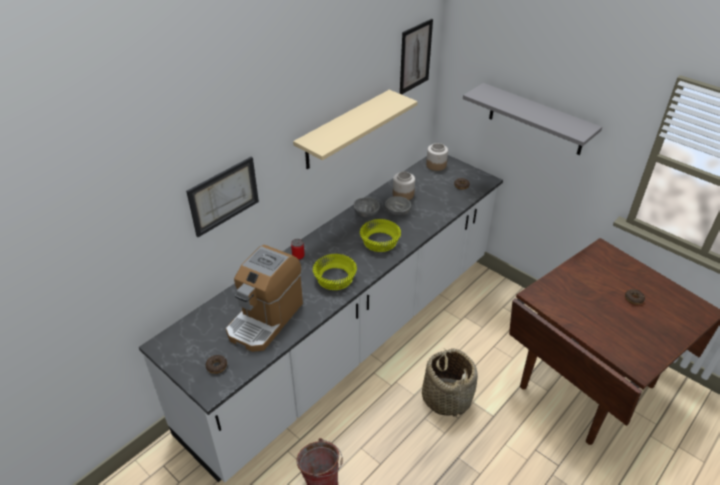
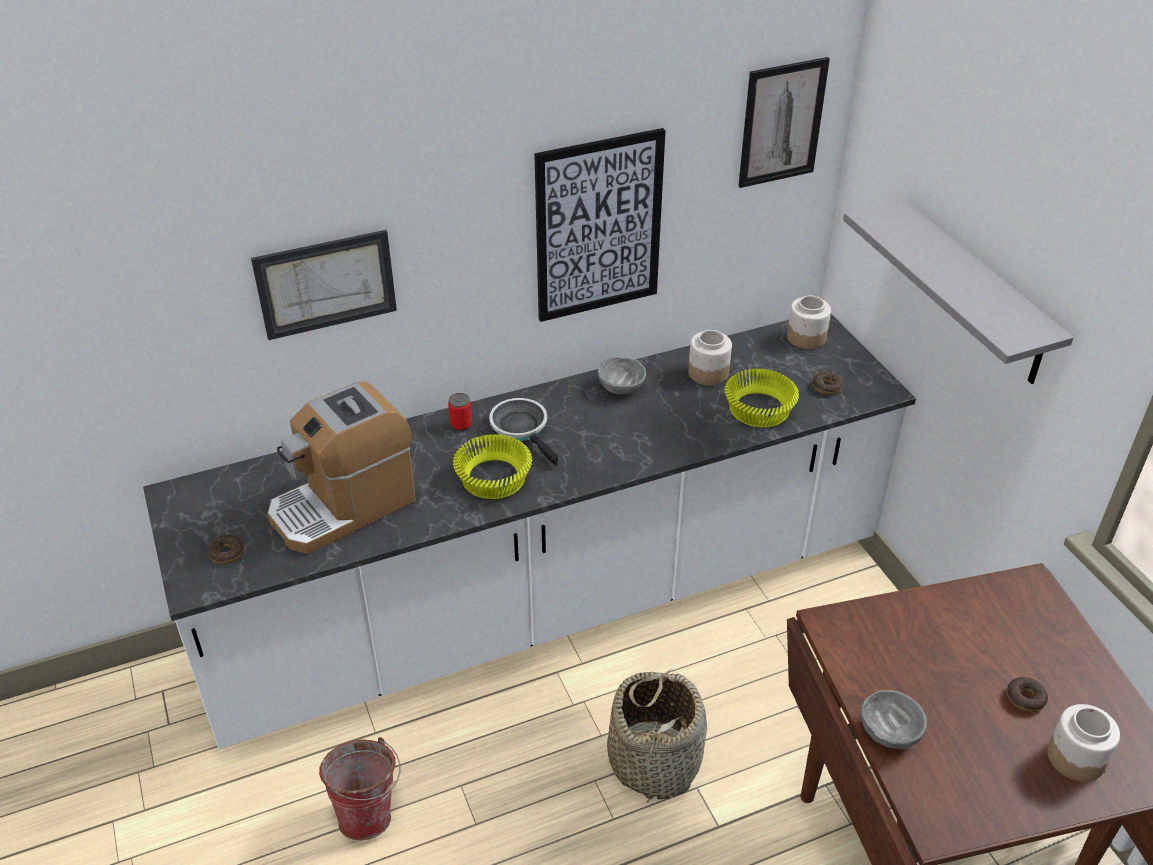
camera: 25 degrees right, 0 degrees up
(332, 249) = (522, 429): none -> frying pan
(344, 130) = (598, 226): beige shelf -> picture
(380, 241) = (611, 441): yellow bowl -> yellow bowl (760, 409)
(397, 212) = (676, 401): grey bowl -> grey bowl (889, 732)
(669, 317) = (1075, 757): none -> jar

